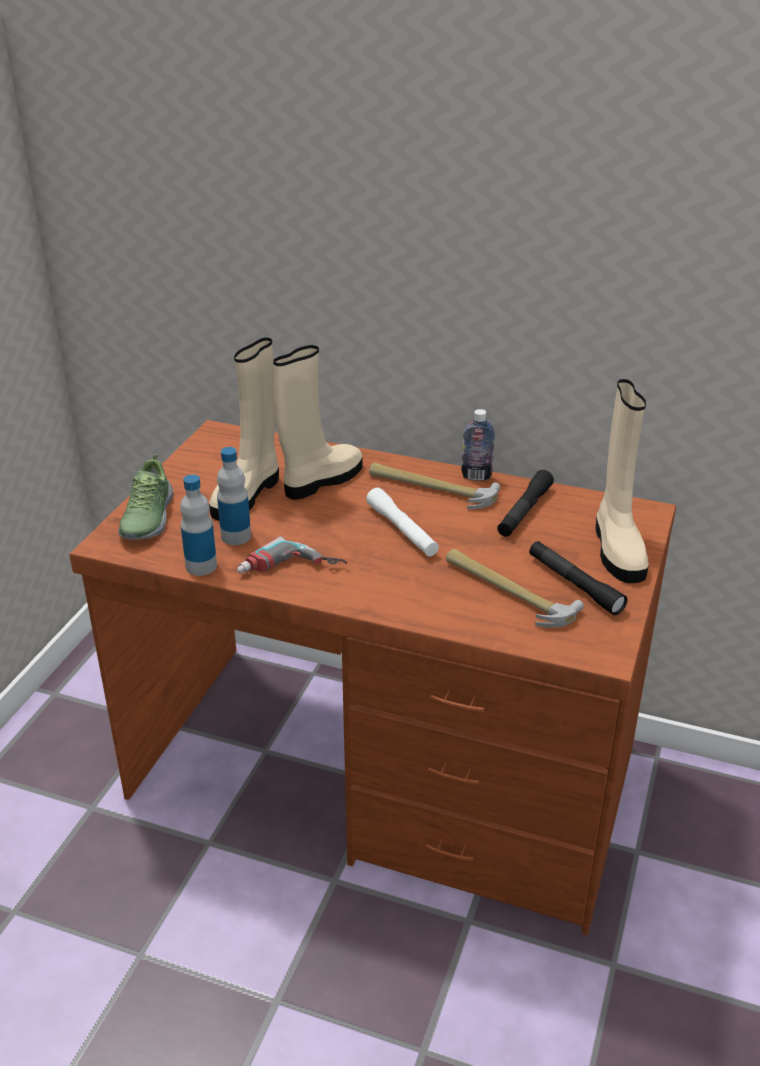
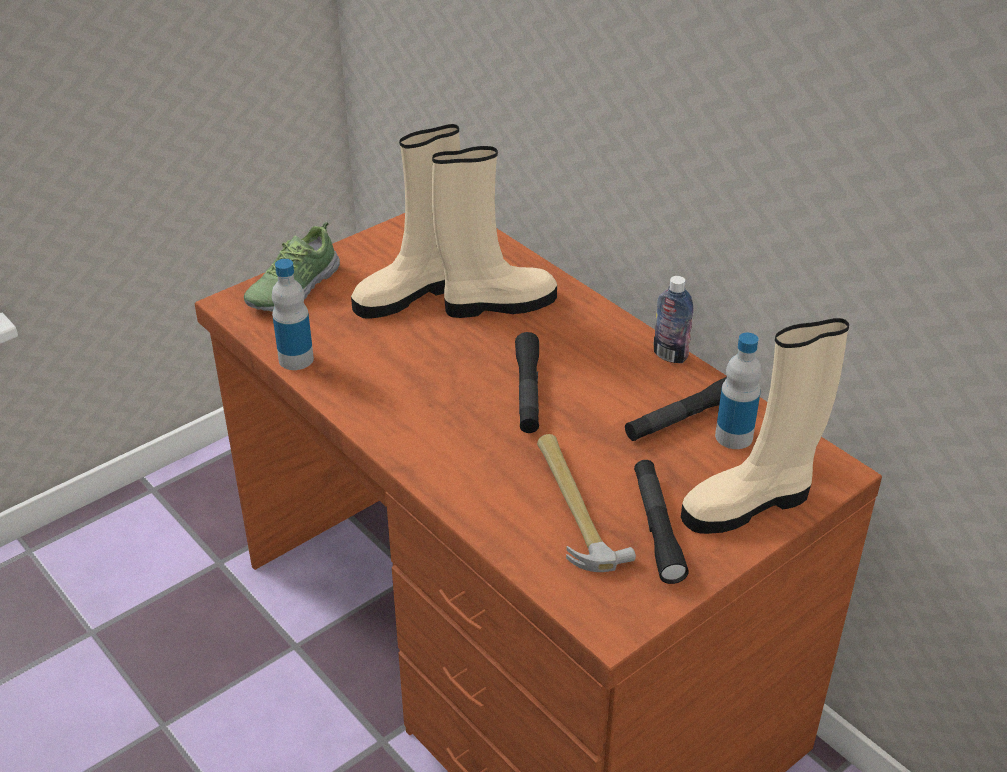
camera: 30 degrees right, 5 degrees up
(236, 536) = (356, 338): bottle -> bottle (734, 436)
(290, 572) = (373, 397): power drill -> none
(402, 530) = (528, 391): white flashlight -> black flashlight
(432, 488) = (606, 352): hammer -> none
(617, 549) = (749, 504): beige boot -> beige boot turned 45 degrees clockwise

